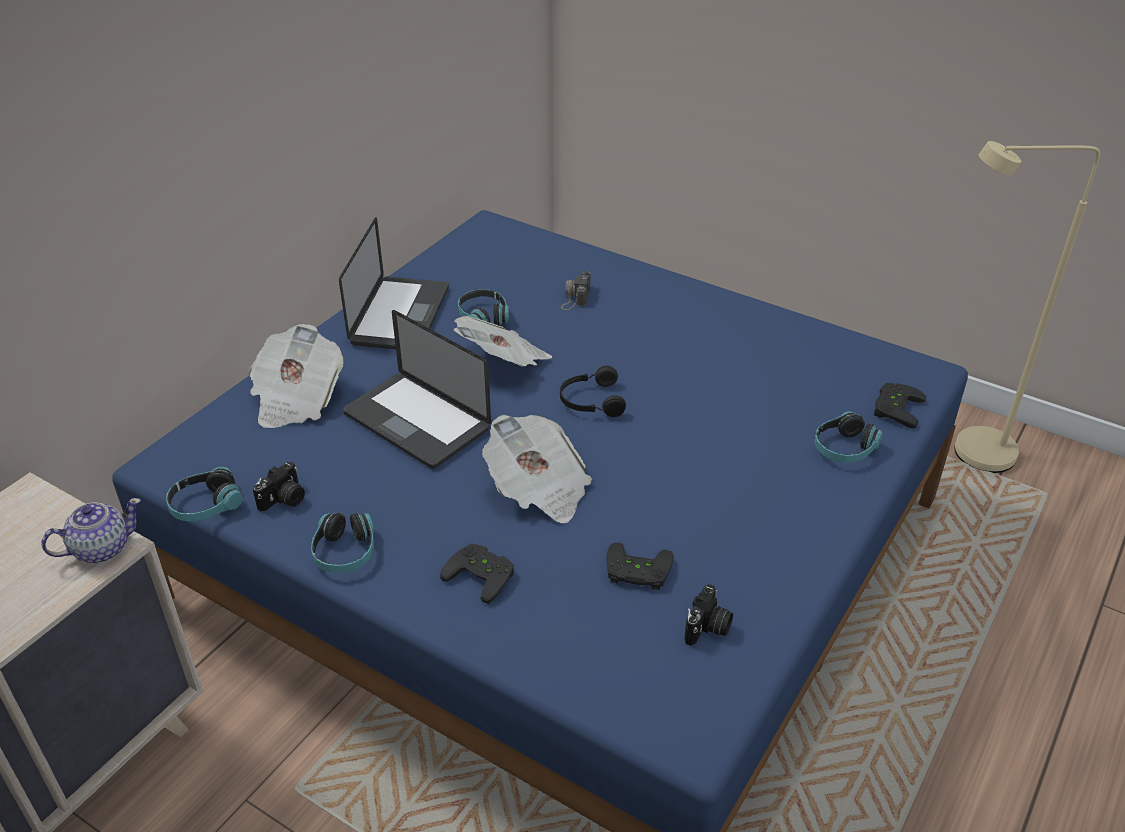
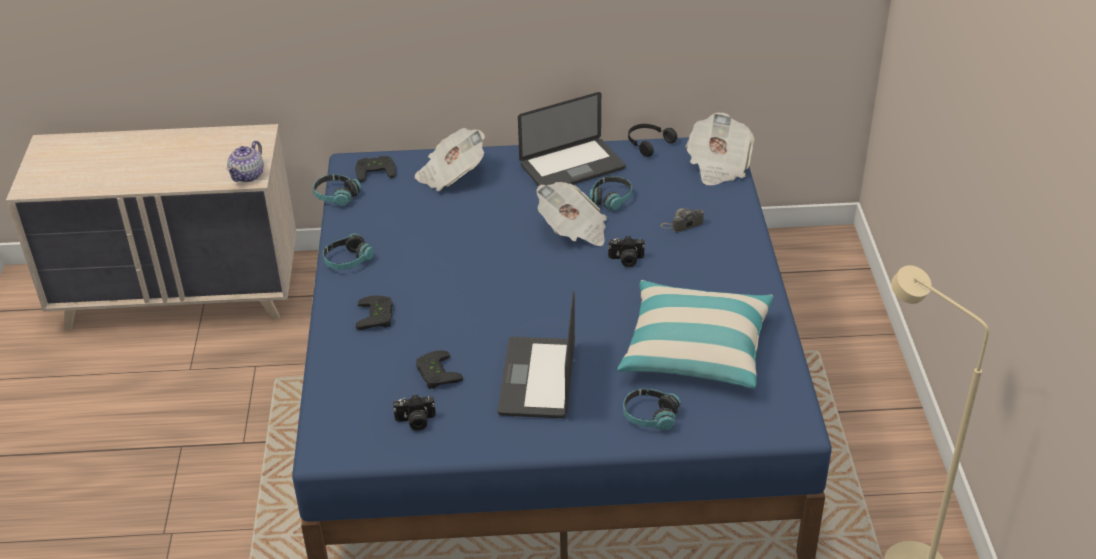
camera: 55 degrees right, 0 degrees up
(100, 548) = (248, 175): teapot -> teapot turned 90 degrees clockwise
(284, 500) = (366, 218): camera -> camera (626, 260)
(416, 422) = (478, 227): laptop -> laptop (537, 379)
(538, 489) = (468, 302): newspaper -> newspaper (718, 166)
(590, 401) = (574, 283): black headphones -> black headphones (648, 143)
(769, 375) = (695, 348): none -> pillow
(894, 407) = (728, 423): black game controller -> black game controller (375, 170)

